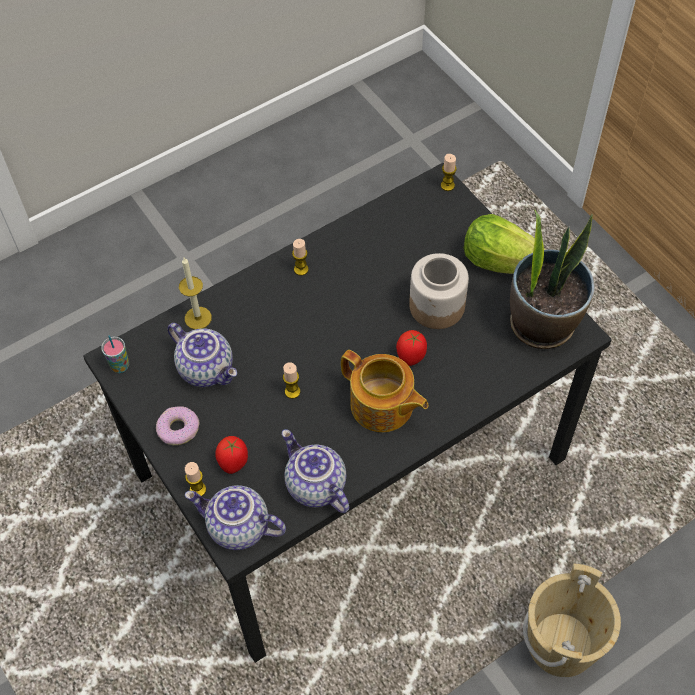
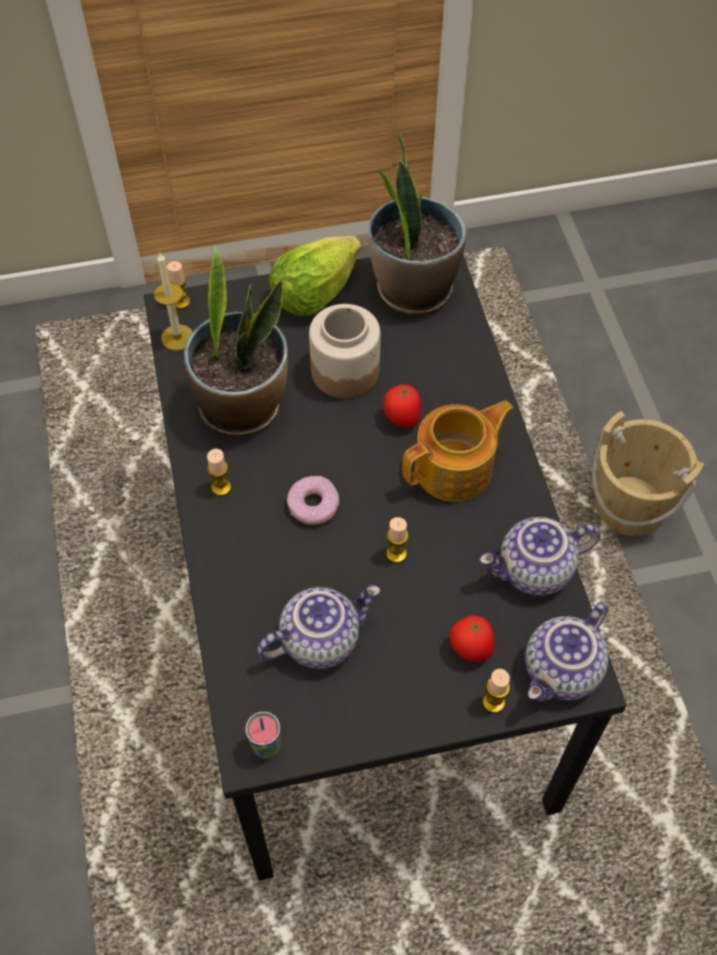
camera: 70 degrees left, 0 degrees up
(178, 429) = (396, 700): donut -> donut (313, 505)
(198, 318) = (235, 627): candle -> candle (177, 337)
(374, 255) = (242, 405): none -> potted plant

